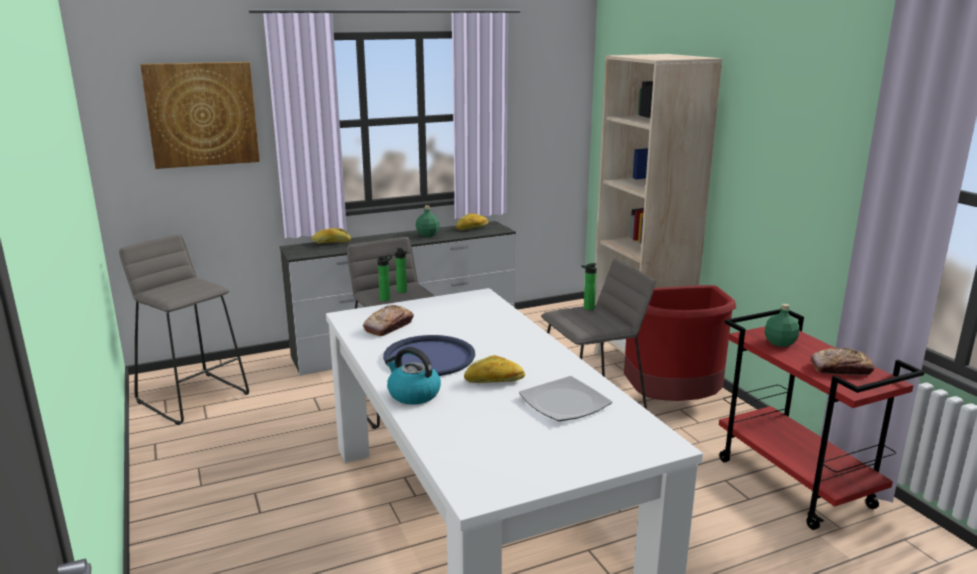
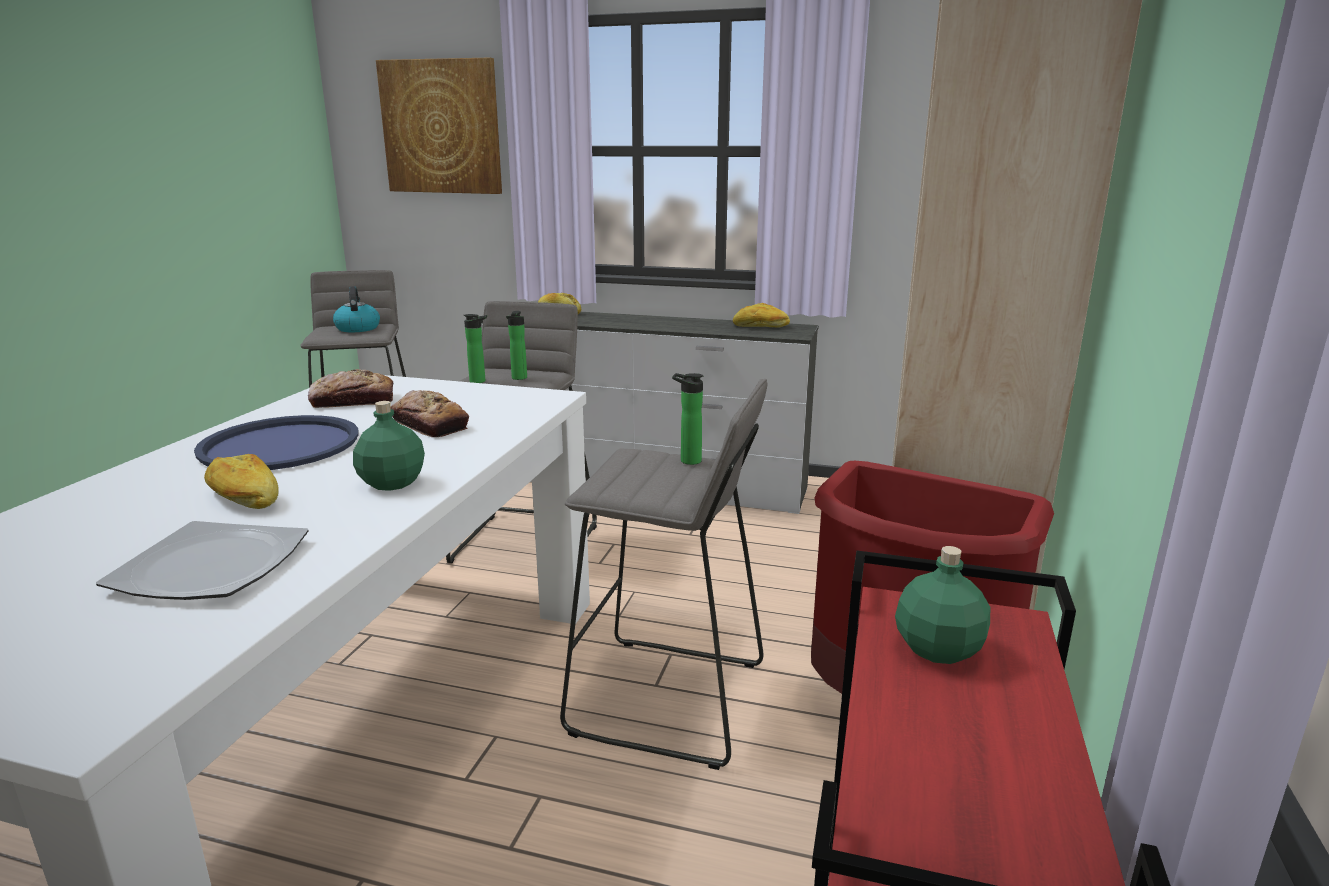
camera: 40 degrees right, 0 degrees up
(413, 394) = (134, 479): kettle -> kettle (357, 328)
(427, 234) = (684, 323): green bottle -> green bottle (392, 482)
(840, 369) = (974, 782): bread -> bread (429, 424)

